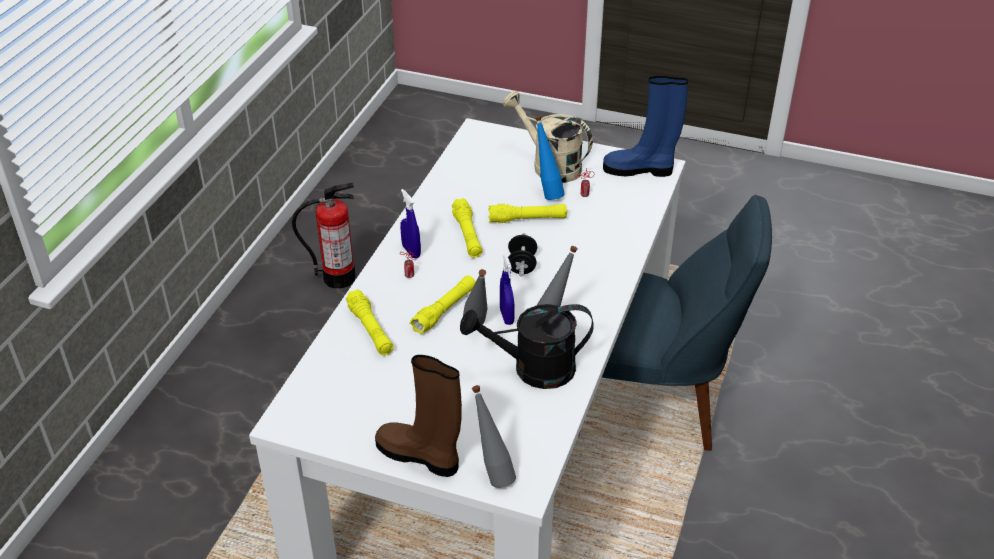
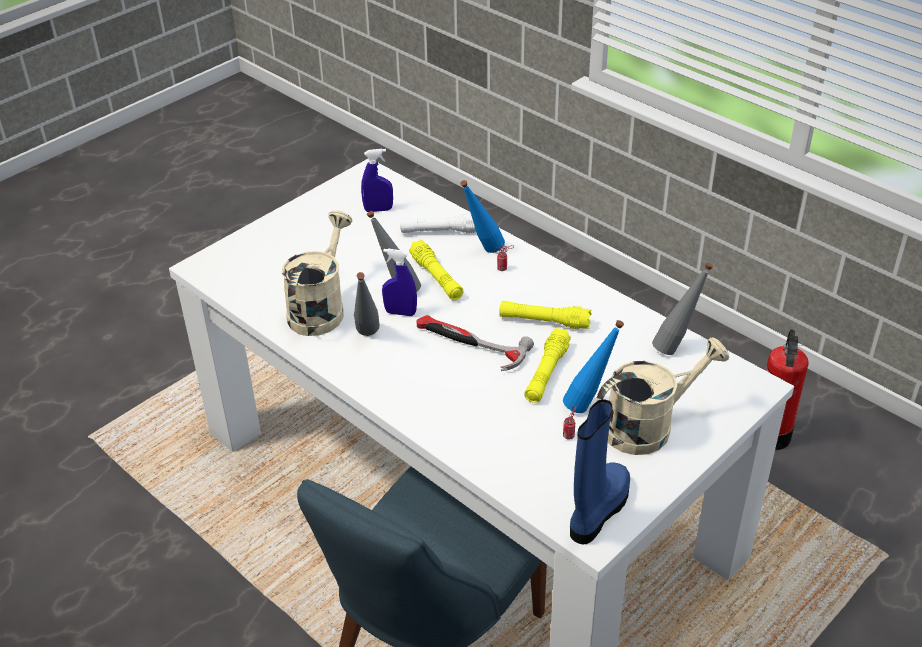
camera: 115 degrees right, 0 degrees up
(370, 329) = (441, 231): yellow flashlight -> white flashlight
(389, 294) = (482, 251): none -> blue bottle
(411, 251) = (539, 278): blue spray bottle -> blue spray bottle (378, 210)
(420, 456) = (279, 226): brown boot -> none
(492, 473) = (230, 255): grey bottle -> grey bottle (676, 347)
(522, 265) = (469, 345): black dumbbell -> hammer
(533, 369) = (320, 308): black watering can -> beige watering can

